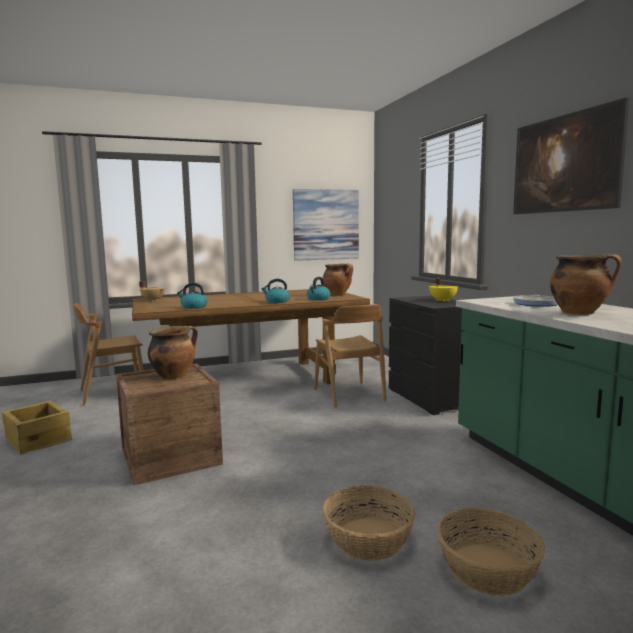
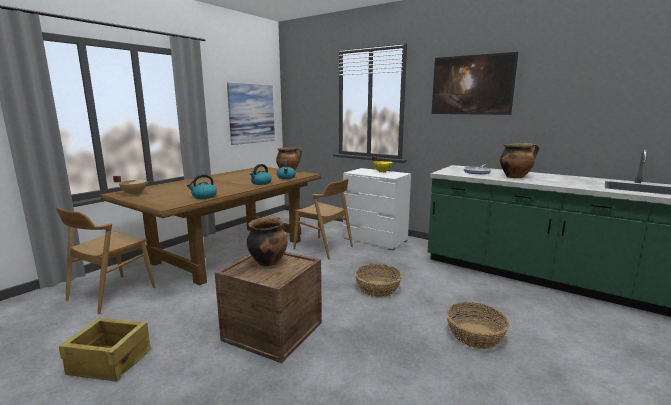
camera: 35 degrees left, 5 degrees up
(429, 399) = (375, 240): black dresser -> white dresser
(488, 568) = (539, 328): basket -> basket (377, 288)

